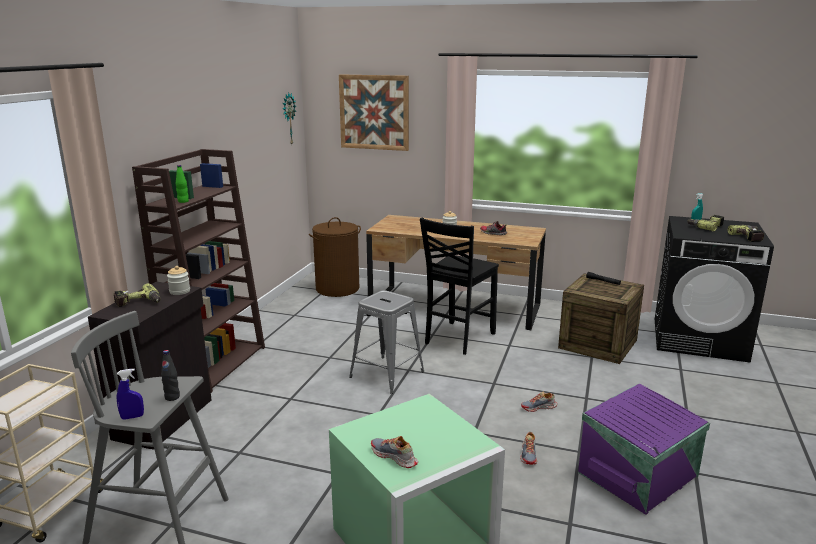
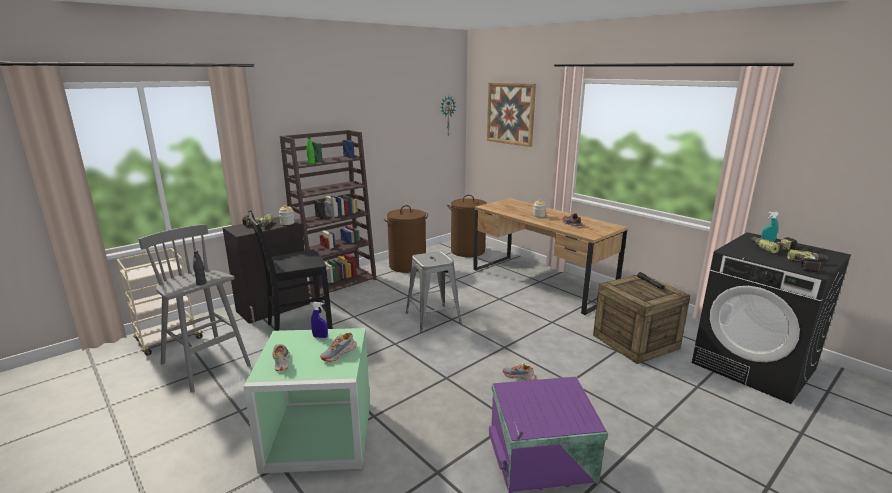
camera: 30 degrees right, 0 degrees up
(132, 417) = (169, 288): blue spray bottle -> blue spray bottle (320, 337)
(284, 321) = (407, 265): none -> brown laundry basket
(458, 338) = (515, 306): black chair -> black chair (298, 327)
(529, 454) = (468, 408): shoe -> shoe (339, 353)

